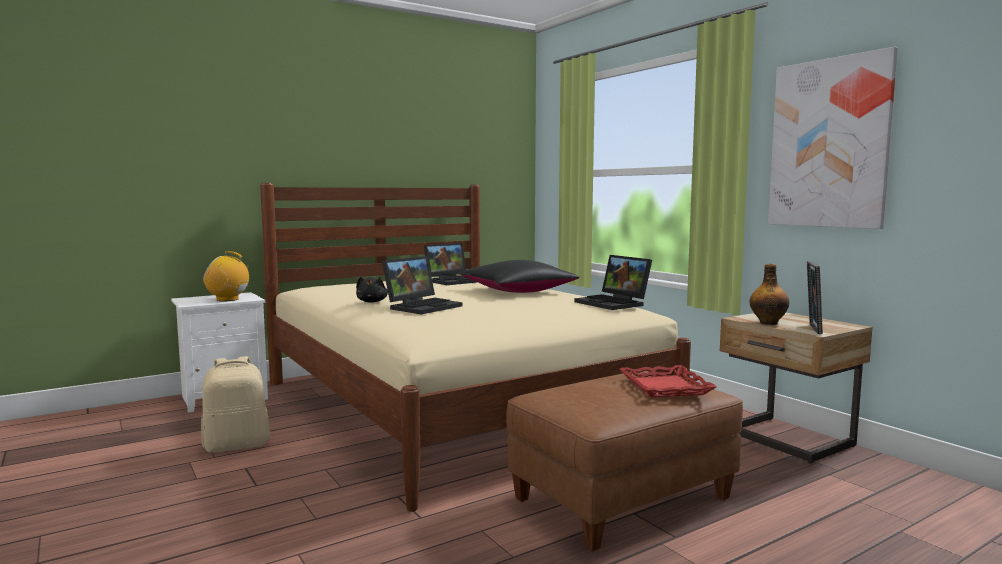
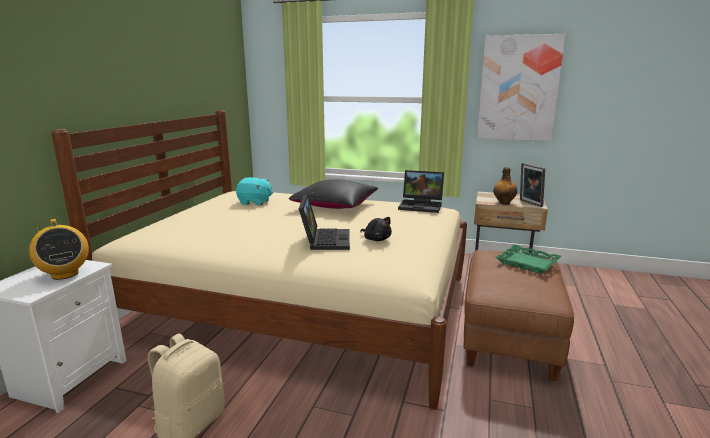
camera: 40 degrees left, 10 degrees up
(228, 299) = (64, 274): radio -> radio turned 90 degrees counterclockwise
(372, 302) = (265, 244): black plush toy -> black plush toy (376, 239)
(454, 281) = (255, 202): laptop -> turquoise plush toy
(664, 387) = (527, 263): red tray -> green tray

